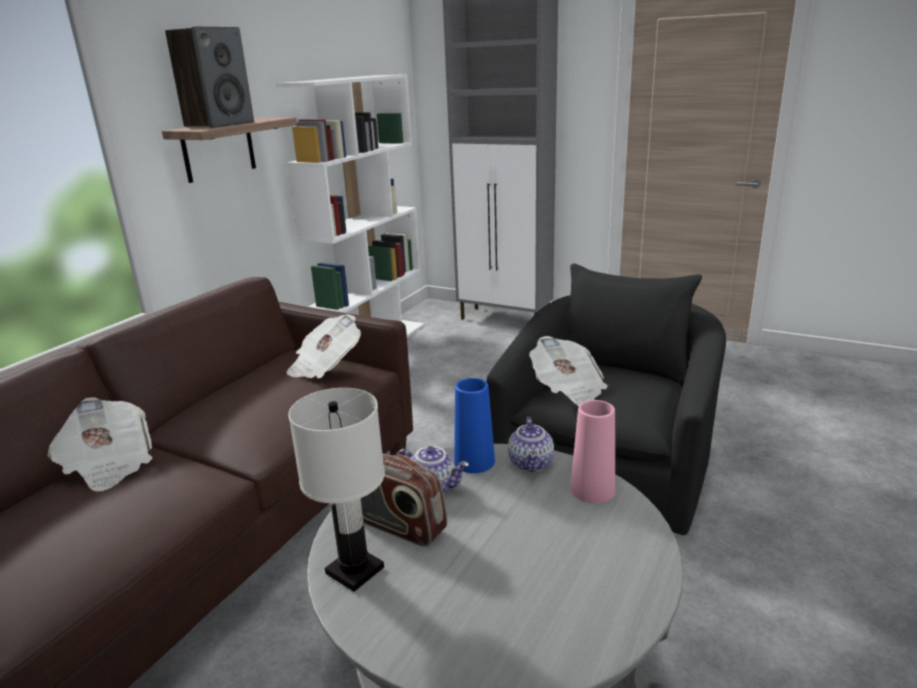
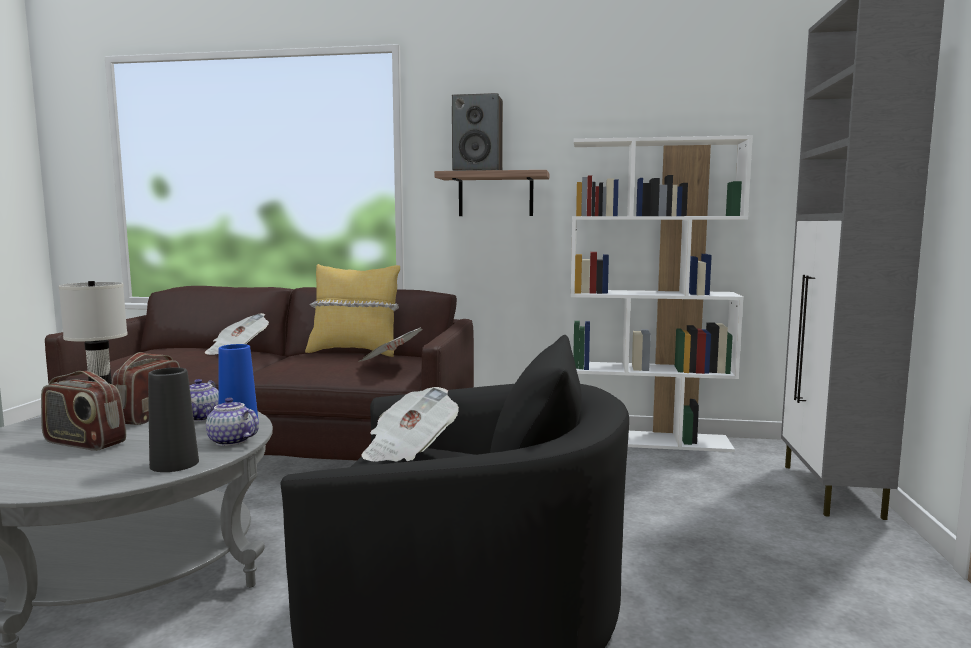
camera: 70 degrees right, 15 degrees down
(234, 382) = (354, 352): none -> yellow pillow
(497, 561) = (84, 443): none -> radio
(532, 463) = (230, 441): teapot -> teapot turned 45 degrees clockwise
(592, 489) = (174, 464): pink vase -> black vase

